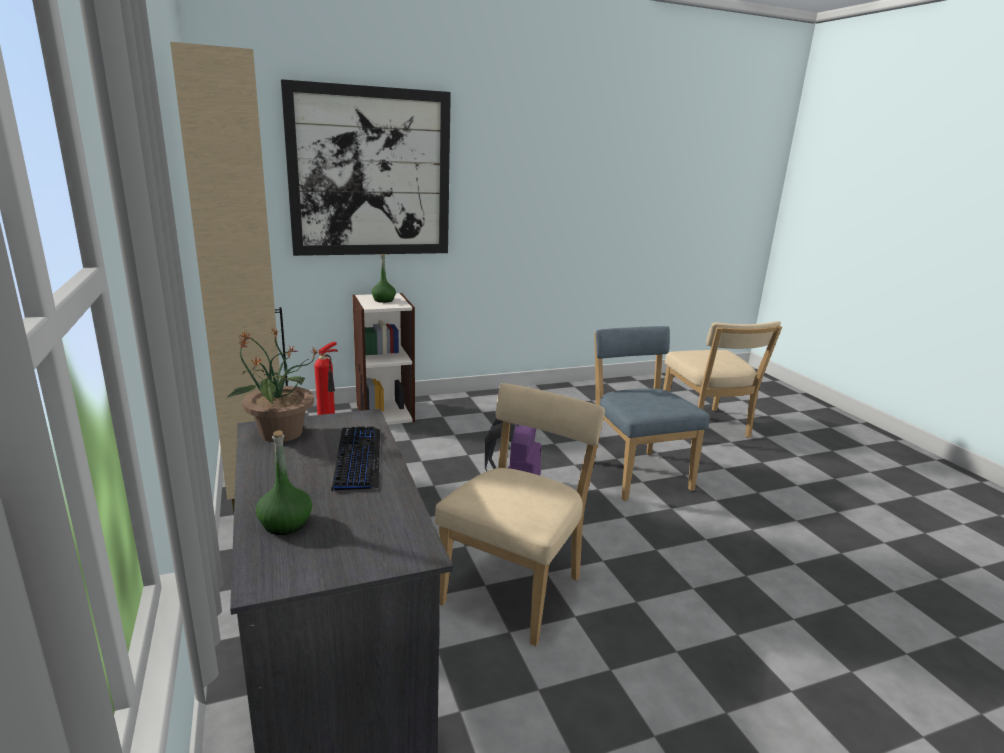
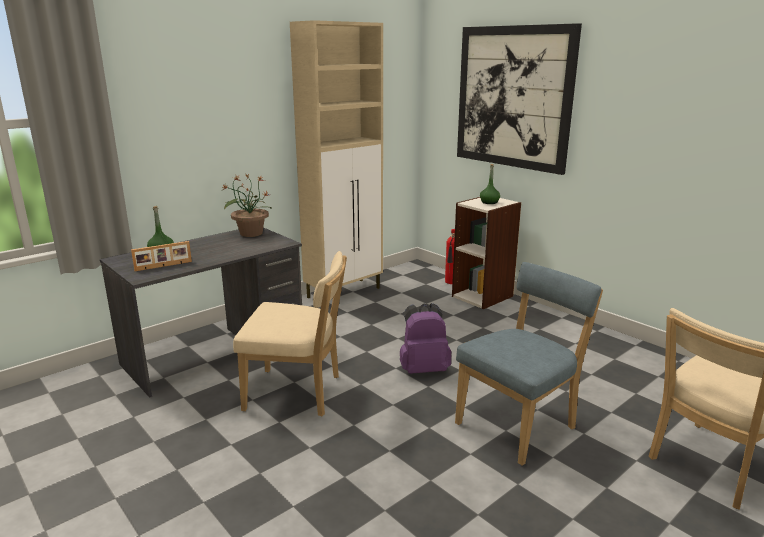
camera: 70 degrees right, 0 degrees up
(357, 458) = (232, 251): keyboard -> none
(374, 526) = (163, 266): none -> picture frame

